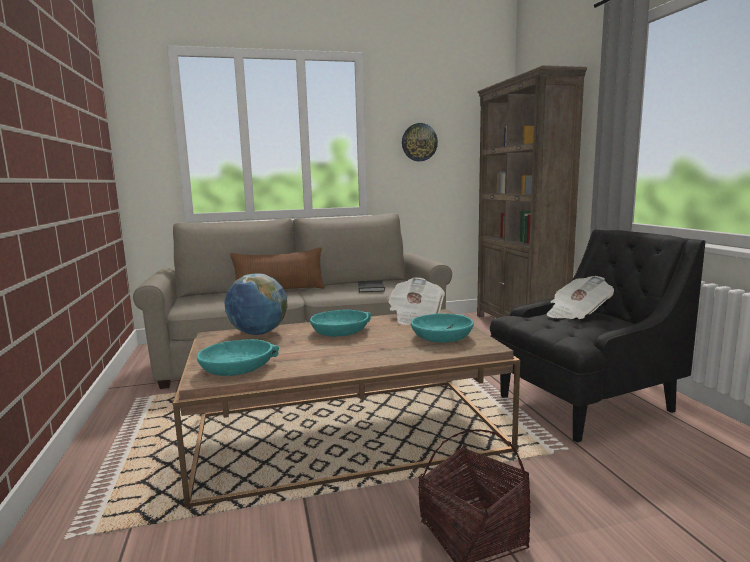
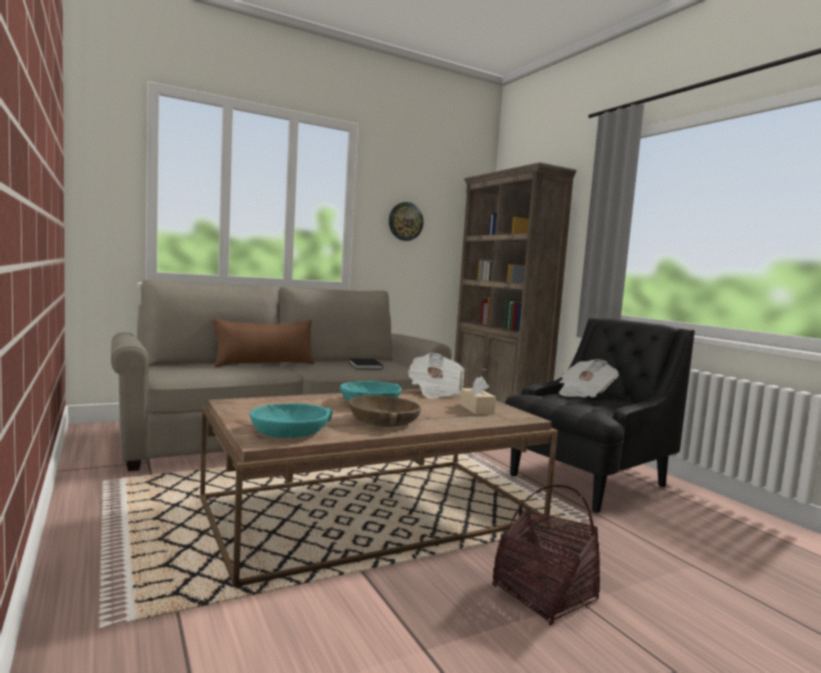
camera: 15 degrees left, 5 degrees down
(258, 333) = (282, 402): globe -> none
(335, 354) = (384, 421): none -> brown bowl
(442, 336) = (476, 409): turquoise bowl -> beige tissue box

